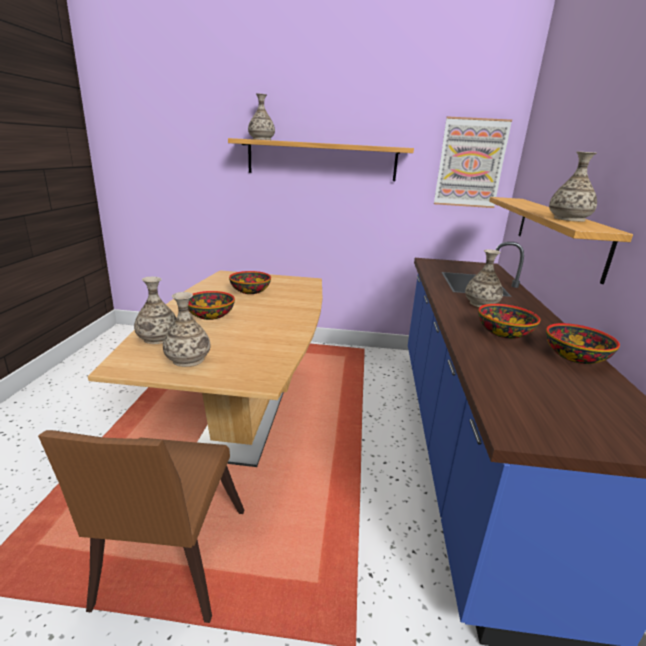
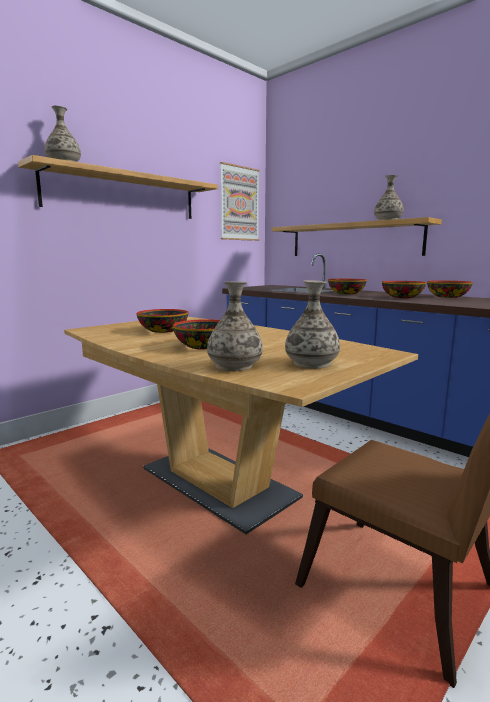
camera: 50 degrees left, 10 degrees down
(481, 304) = (347, 293): vase -> bowl

